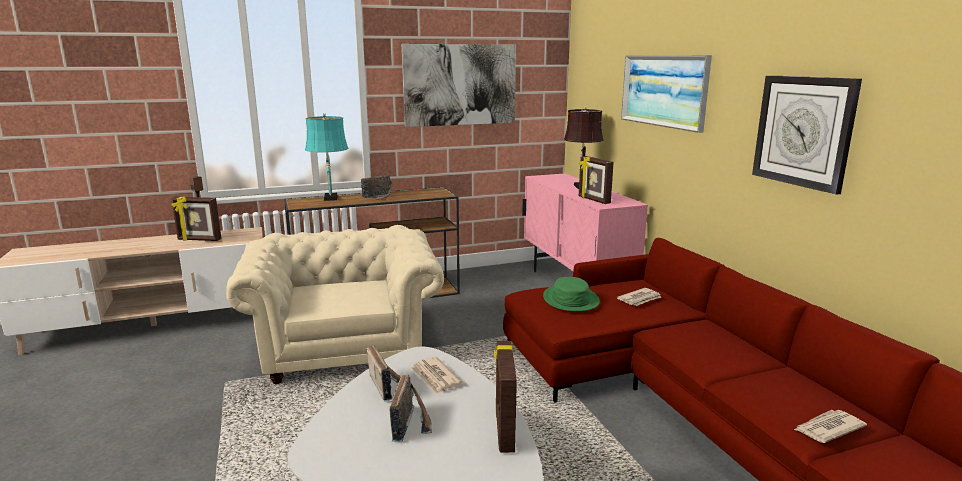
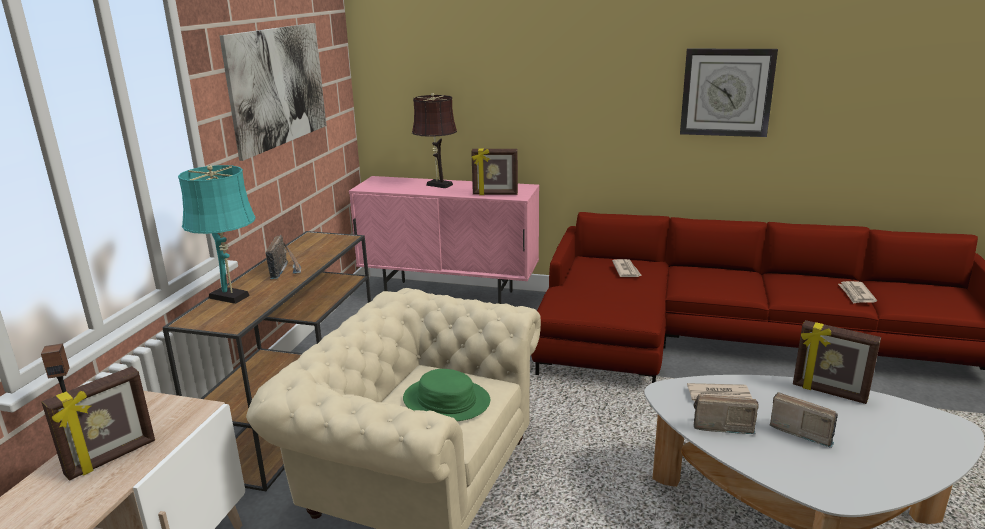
camera: 55 degrees left, 5 degrees up
(570, 299) = (598, 294): green hat -> green hat (446, 401)
(663, 90) = (544, 67): picture -> none

